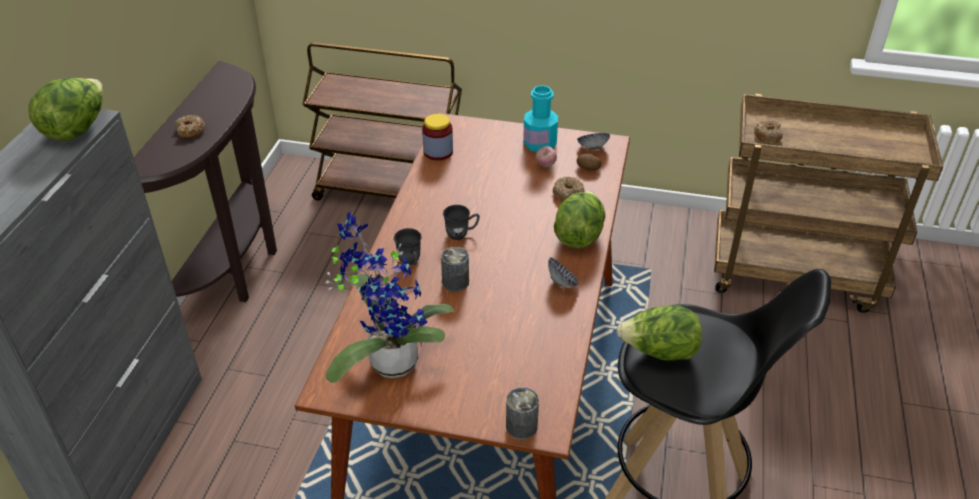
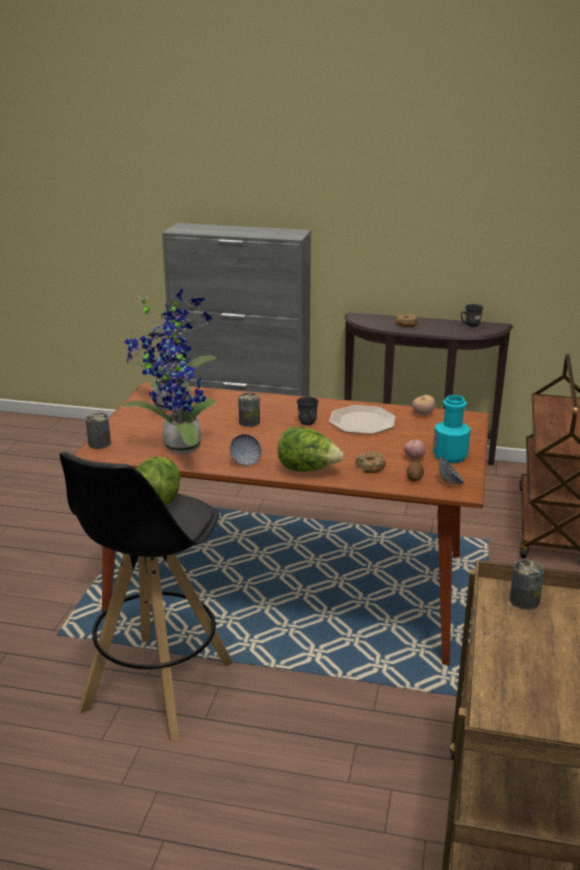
camera: 90 degrees right, 15 degrees down
(77, 129) = (281, 235): lettuce -> none
(411, 262) = (274, 407): grey mug -> grey mug (469, 325)
(438, 152) = (422, 413): jar -> tomato
(457, 193) = (362, 422): none -> plate
(530, 344) = (177, 448): none -> potted plant
(767, 135) = (524, 600): donut -> can

